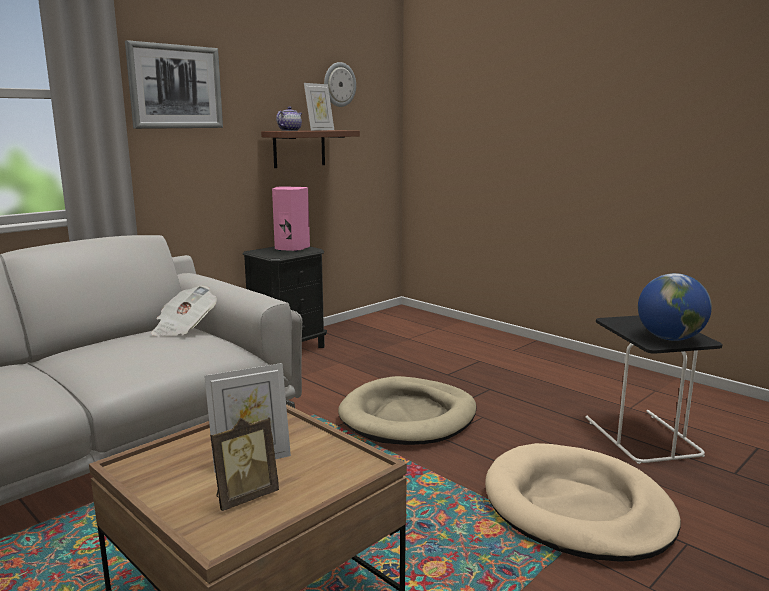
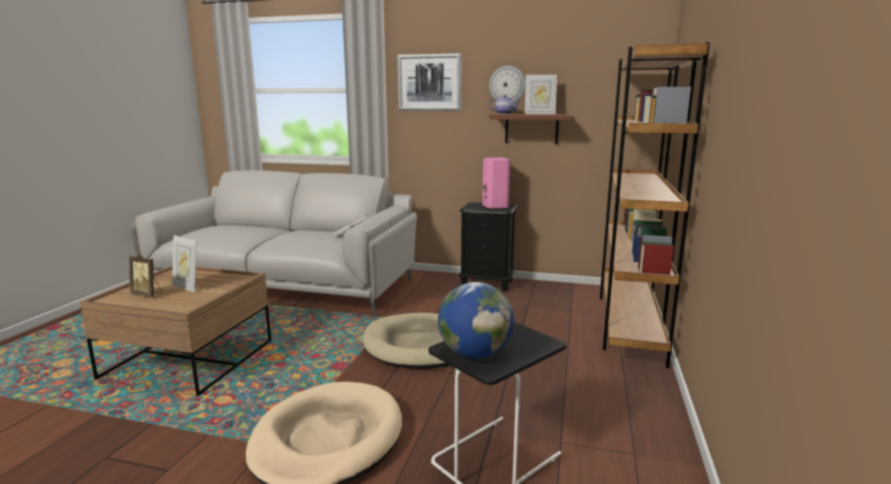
camera: 60 degrees right, 0 degrees up
(339, 84) = (581, 74): wall clock -> wall clock (507, 85)
(460, 330) = (629, 324): none -> brown bookcase

